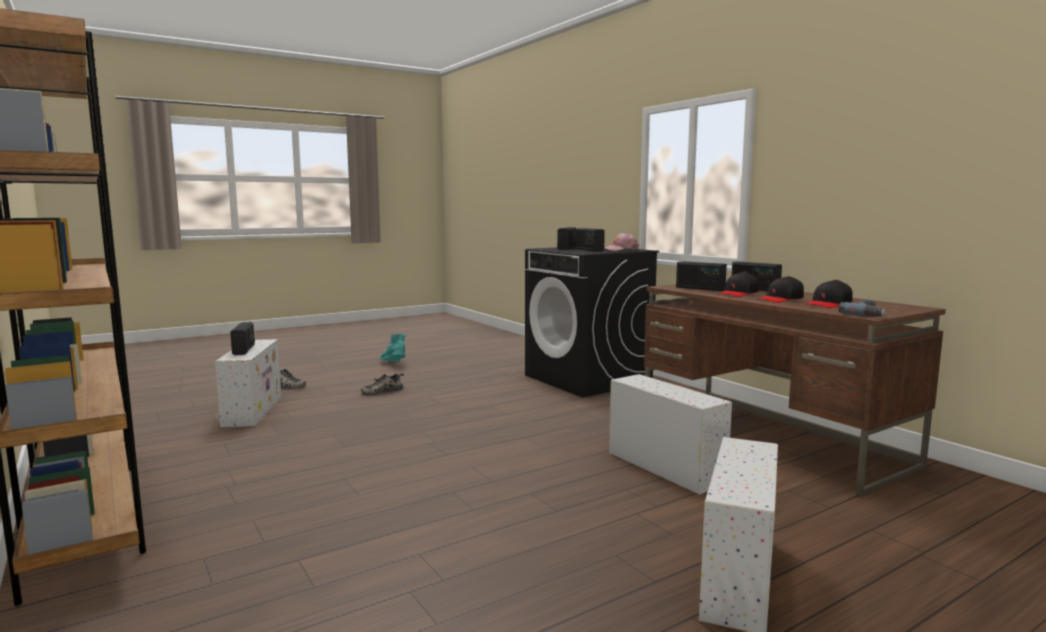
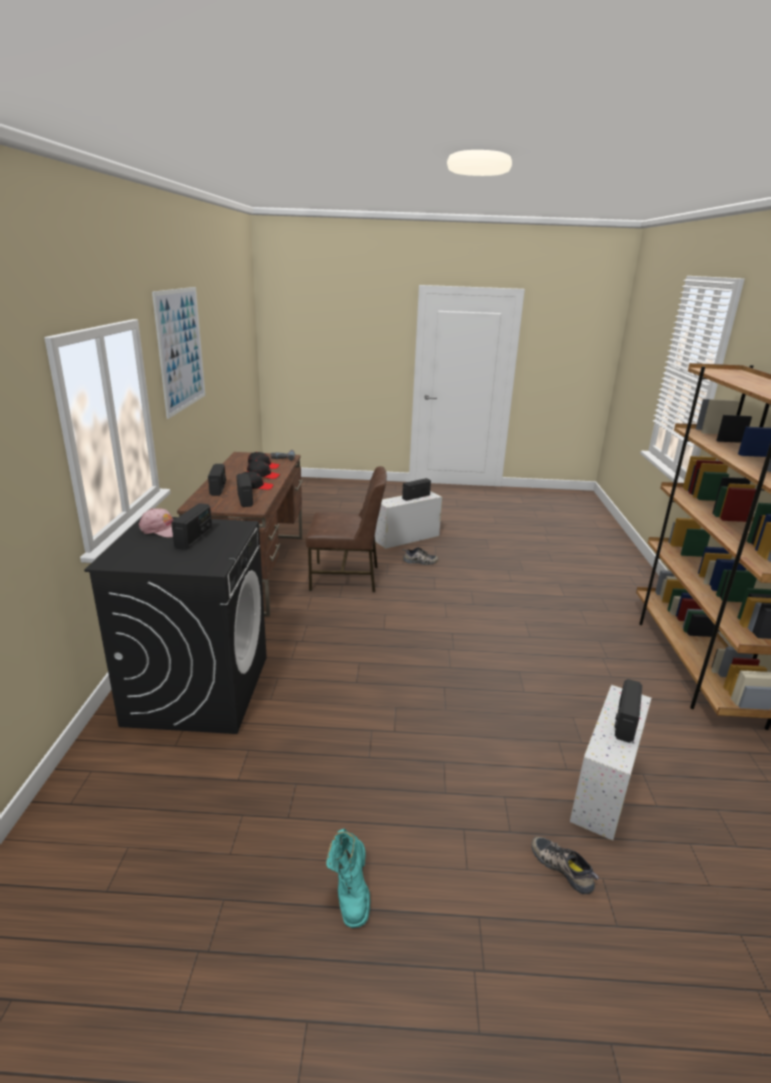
camera: 145 degrees left, 15 degrees up
(382, 391) = (435, 773): shoe -> shoe (419, 561)
(567, 248) = (183, 557): radio -> radio (415, 497)
(663, 467) = (346, 578): white storage box -> brown chair
(859, 121) = (181, 349): none -> picture

